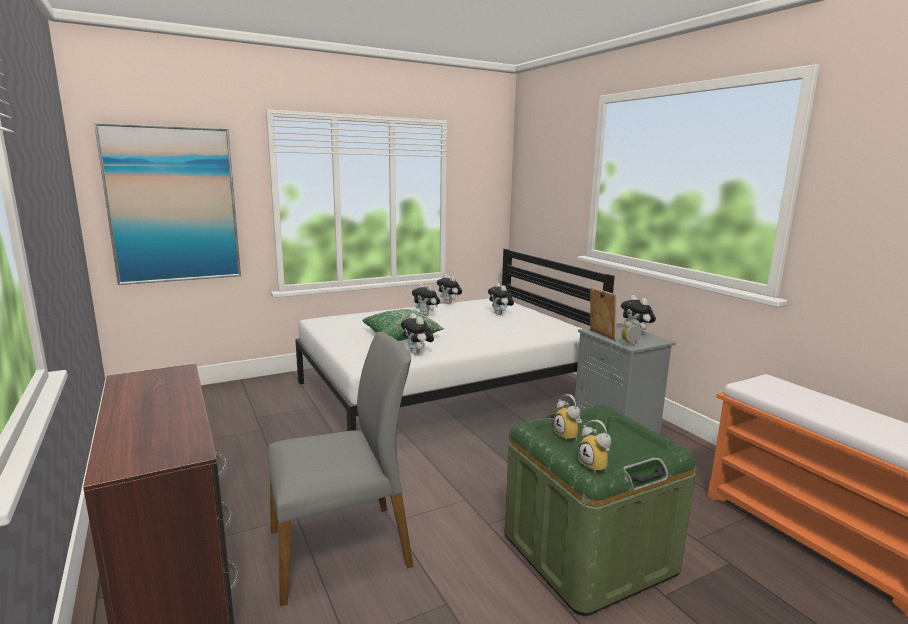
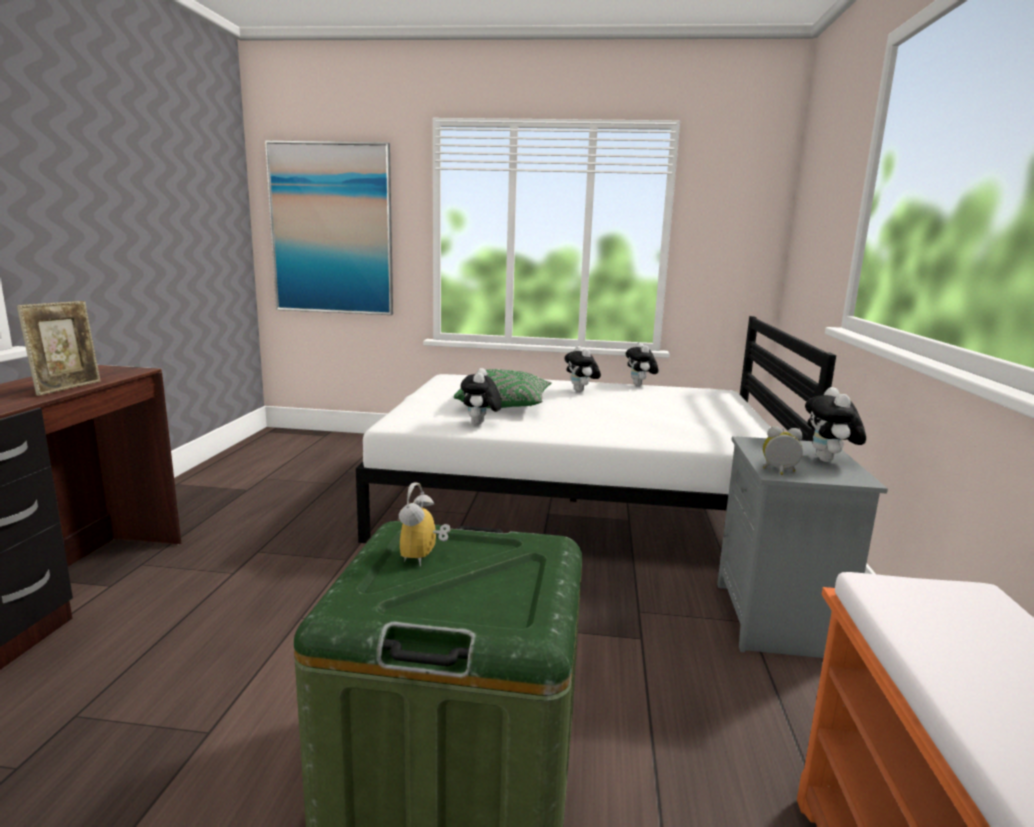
camera: 35 degrees right, 0 degrees up
(341, 548) = (218, 621): grey chair -> none
(500, 314) = (686, 407): plush toy -> none
(596, 466) = (357, 604): alarm clock -> none
(601, 335) = (752, 450): picture frame -> picture frame (68, 388)

